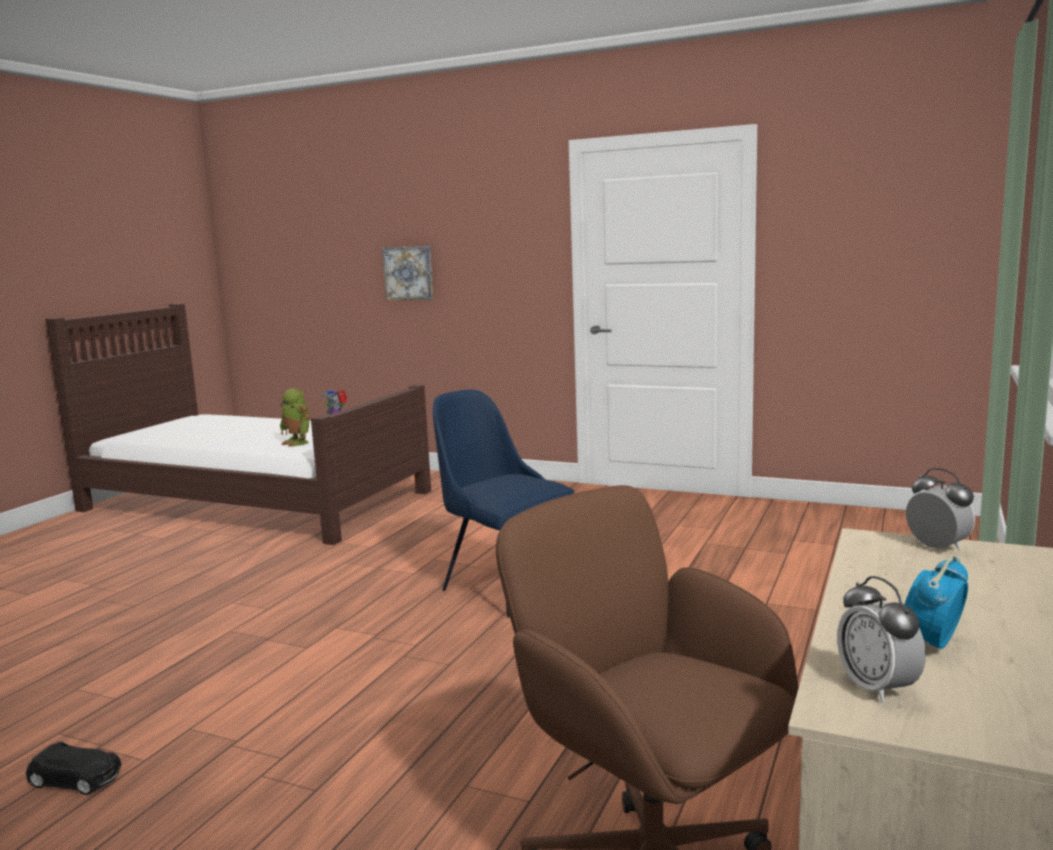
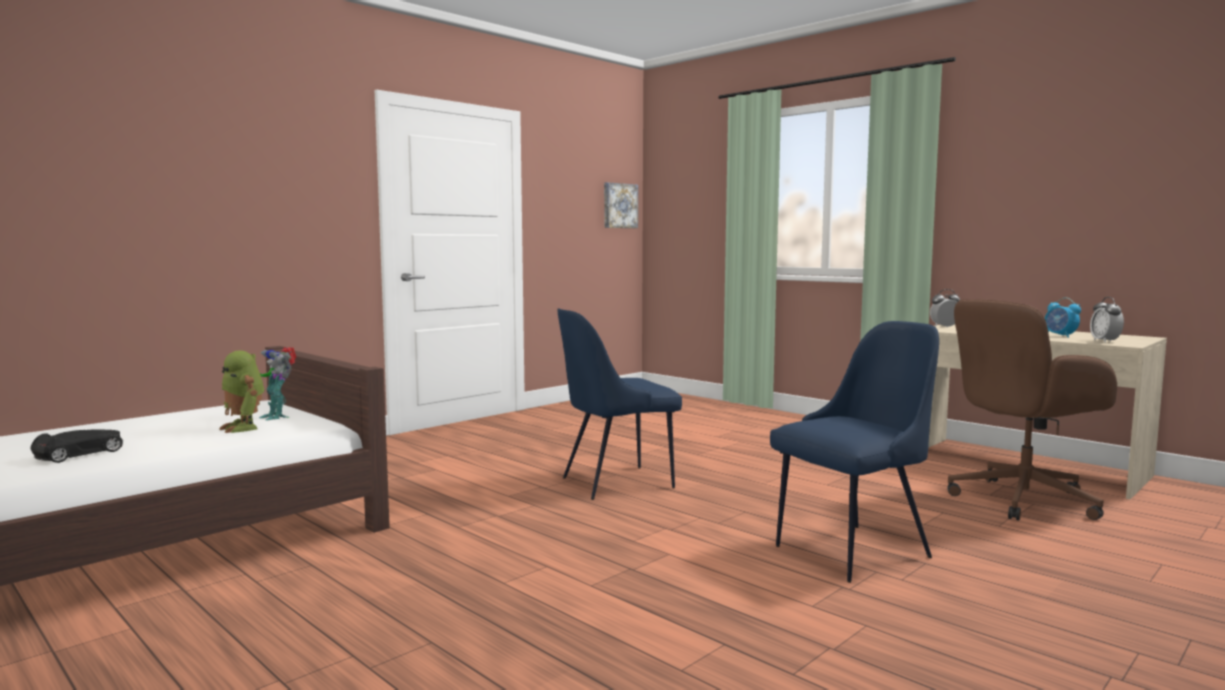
camera: 70 degrees left, 5 degrees down
(76, 779) = (895, 656): black toy car -> black toy car (80, 454)
(298, 442) = (244, 427): toy robot -> toy robot turned 75 degrees clockwise
(340, 739) = (853, 551): none -> blue chair
(409, 273) = (170, 212): picture -> picture (619, 206)
(877, 688) = (1105, 341): alarm clock -> alarm clock turned 90 degrees clockwise

